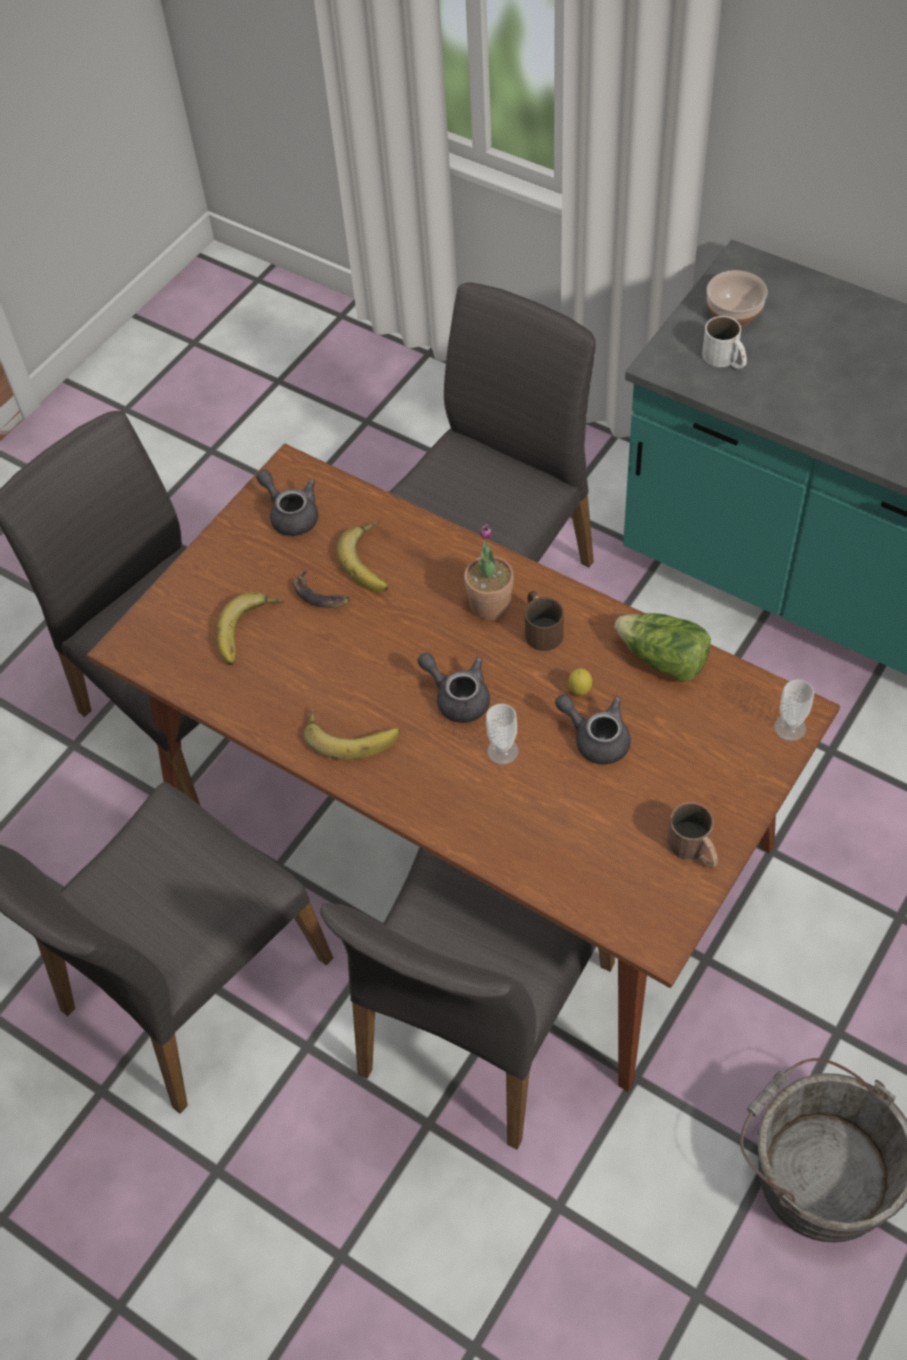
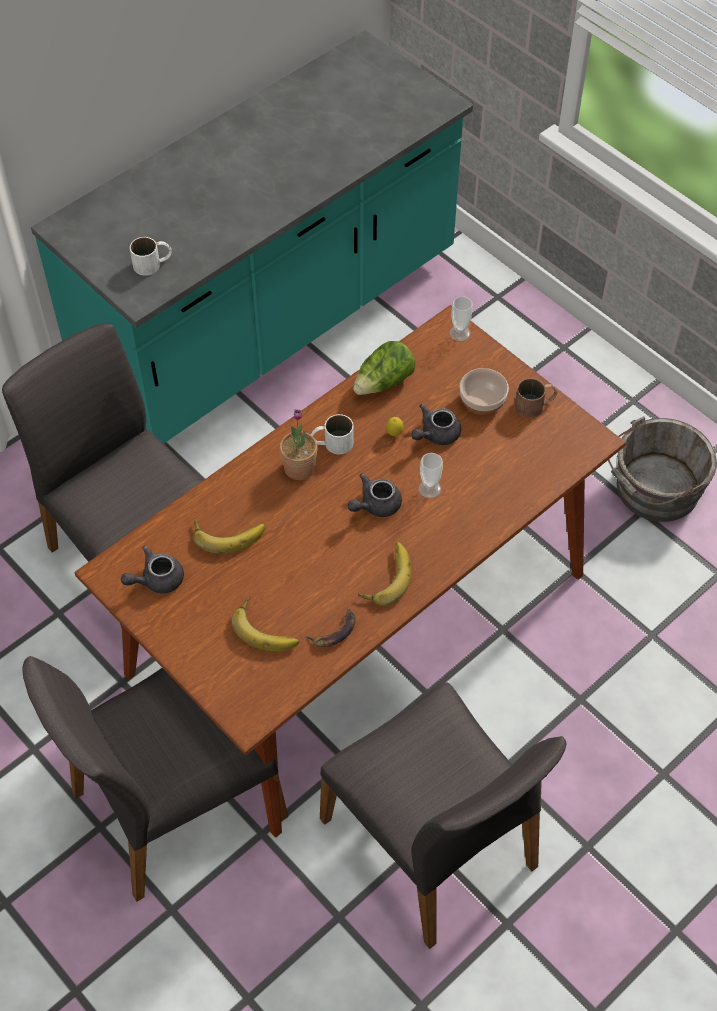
camera: 80 degrees left, 0 degrees up
(320, 594) = (247, 574): banana -> banana (334, 631)
(482, 1019) = (511, 648): grey chair -> none
(540, 627) = (331, 443): brown mug -> white mug
(734, 313) = (109, 246): bowl -> bowl (482, 401)

